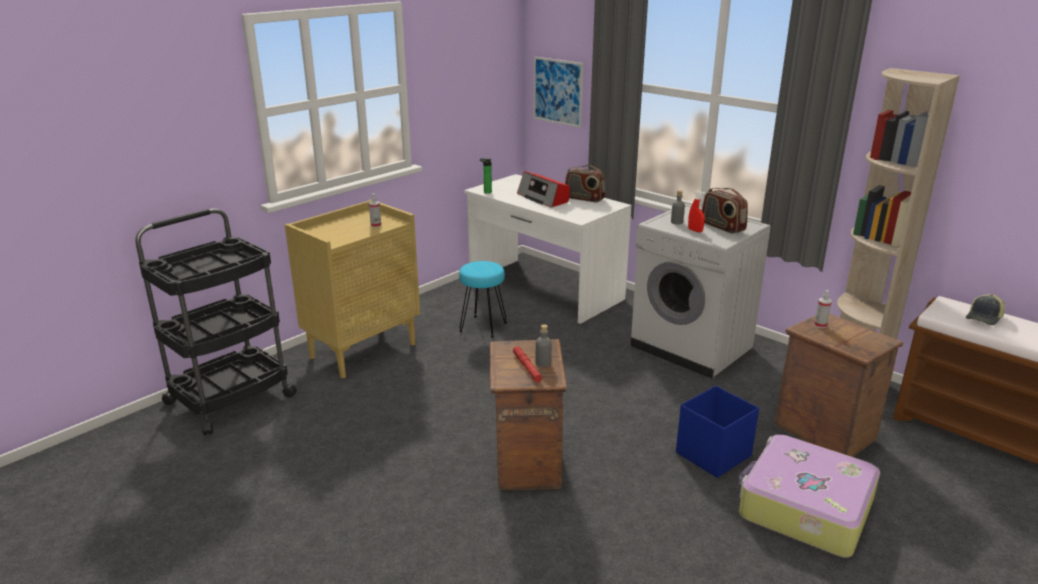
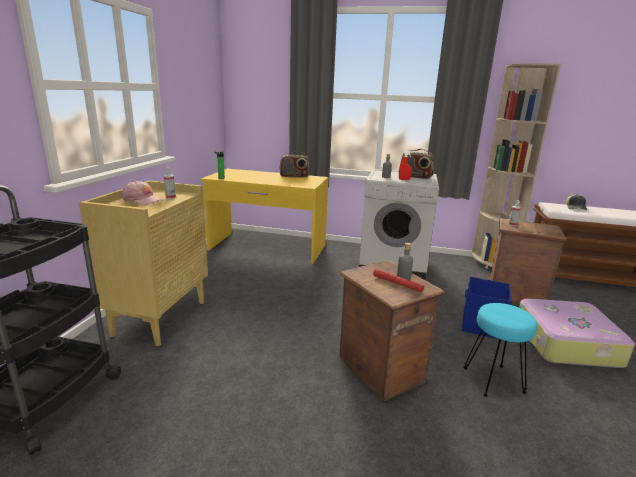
camera: 30 degrees left, 5 degrees down
(348, 225) = (142, 200): none -> pink cap
(482, 327) = (247, 279): turquoise stool -> turquoise stool (492, 380)
(543, 198) = (267, 178): radio -> none
(544, 289) = (267, 247): white desk -> yellow desk
(558, 91) = (256, 104): picture -> none

